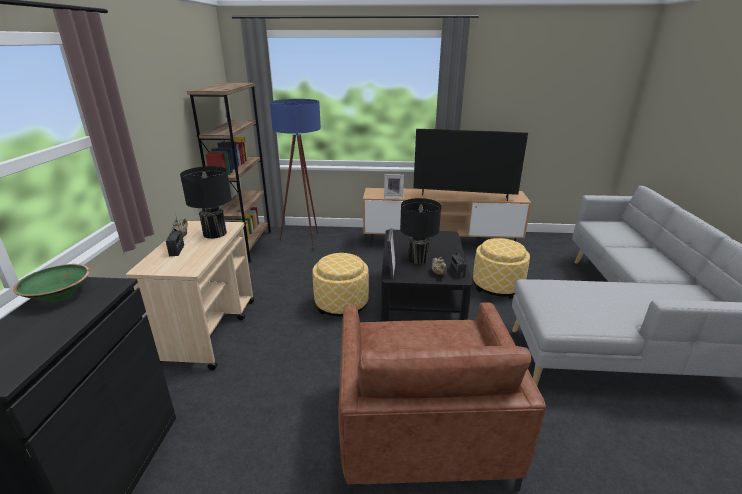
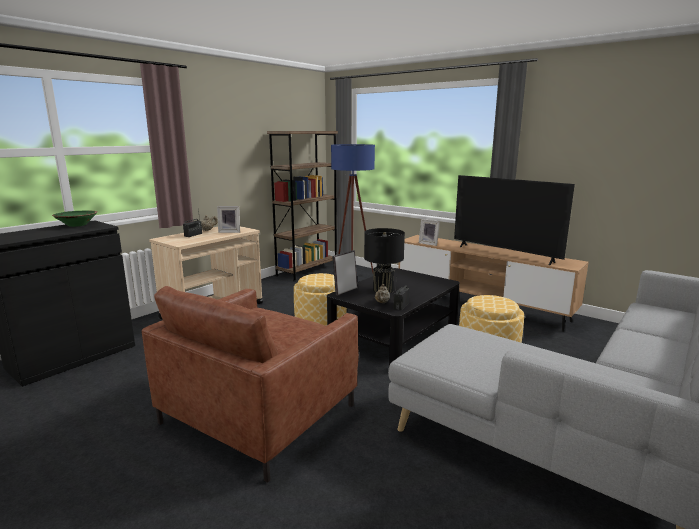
camera: 35 degrees right, 10 degrees down
(215, 233) = (230, 232): black table lamp -> picture frame

